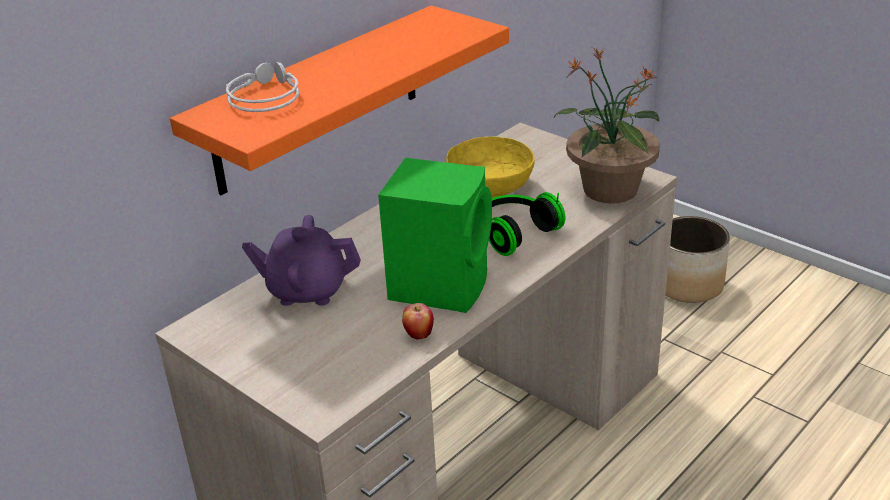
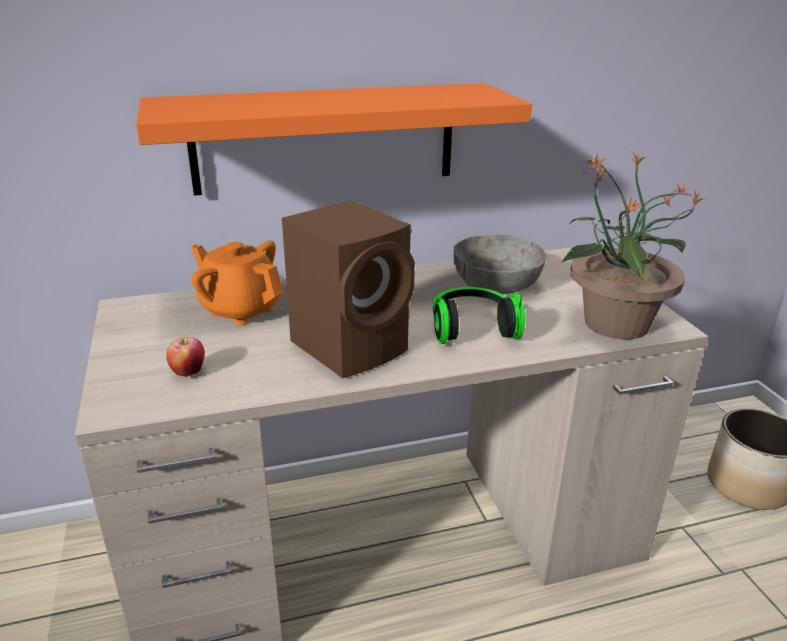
camera: 30 degrees right, 5 degrees down
(263, 97) = (229, 100): grey headphones -> none
(307, 290) = (241, 310): purple teapot -> orange teapot
(418, 335) = (278, 380): apple -> apple (188, 372)
(441, 284) = (353, 346): green speaker -> brown speaker
(490, 186) = (495, 284): yellow bowl -> grey bowl

